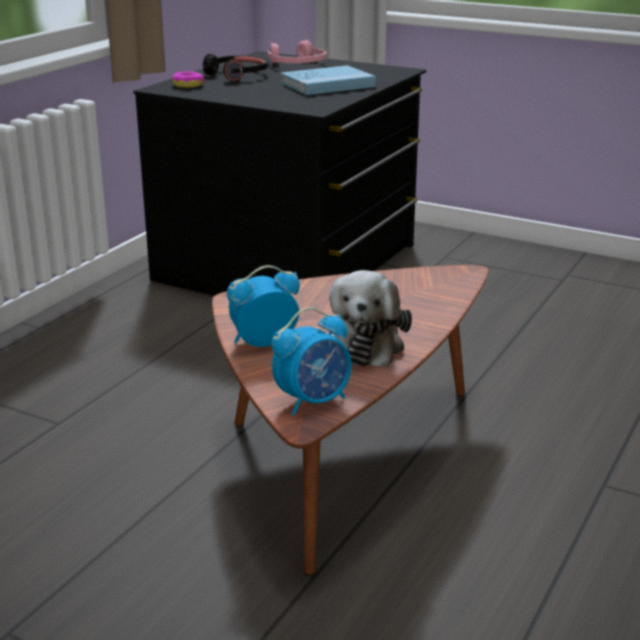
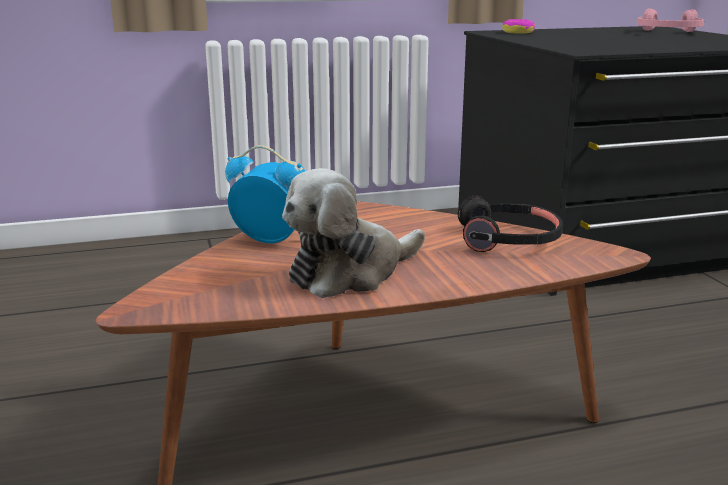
camera: 45 degrees right, 5 degrees down
(237, 74) = (584, 32): black headphones -> black headphones (509, 239)
(313, 401) = (192, 296): alarm clock -> none
(327, 85) = (654, 43): blue book -> none

